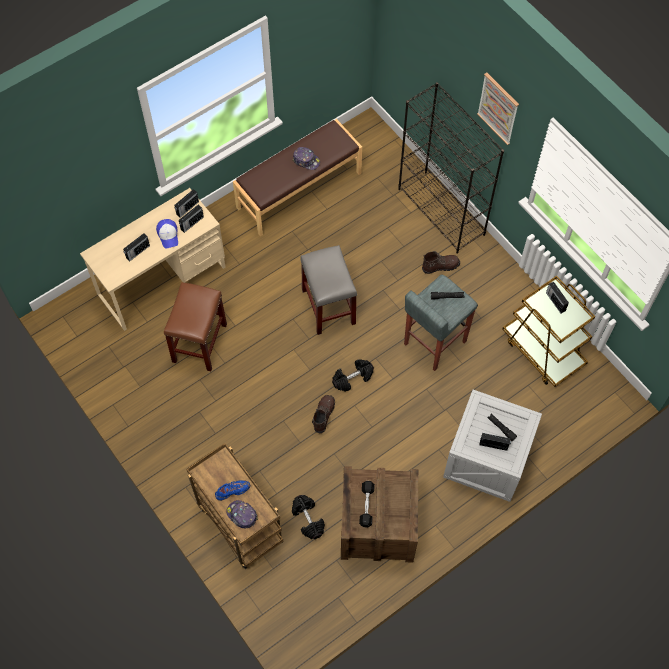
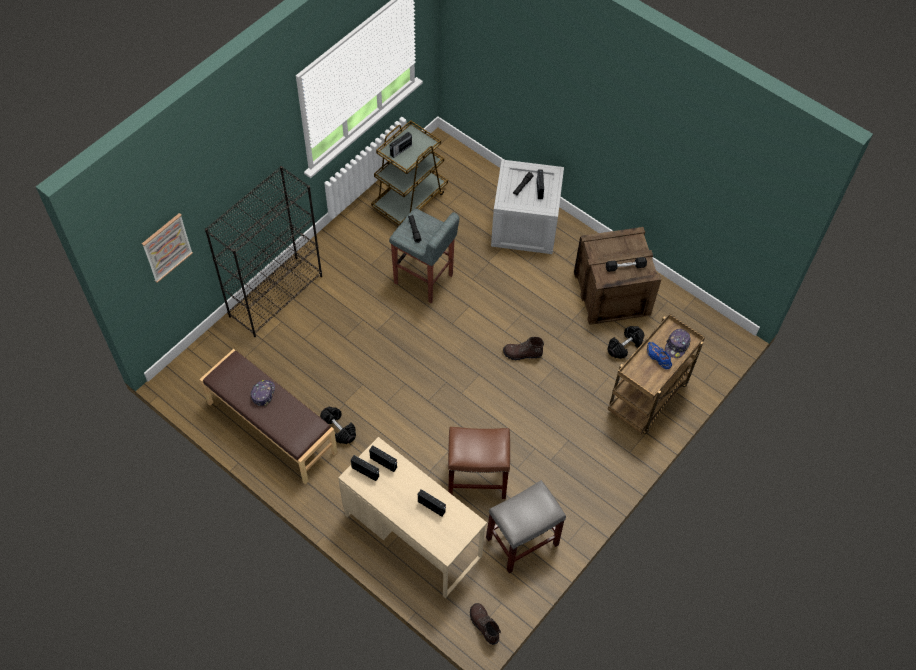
camera: 105 degrees left, 5 degrees down
(168, 235) = (403, 482): cap -> none
(328, 306) = (406, 373): grey stool -> grey stool (521, 542)
(352, 378) = (478, 338): black dumbbell -> black dumbbell (338, 429)
(440, 266) = (339, 287): brown boot -> brown boot (483, 625)
(498, 108) = (256, 150): picture -> picture (166, 247)

